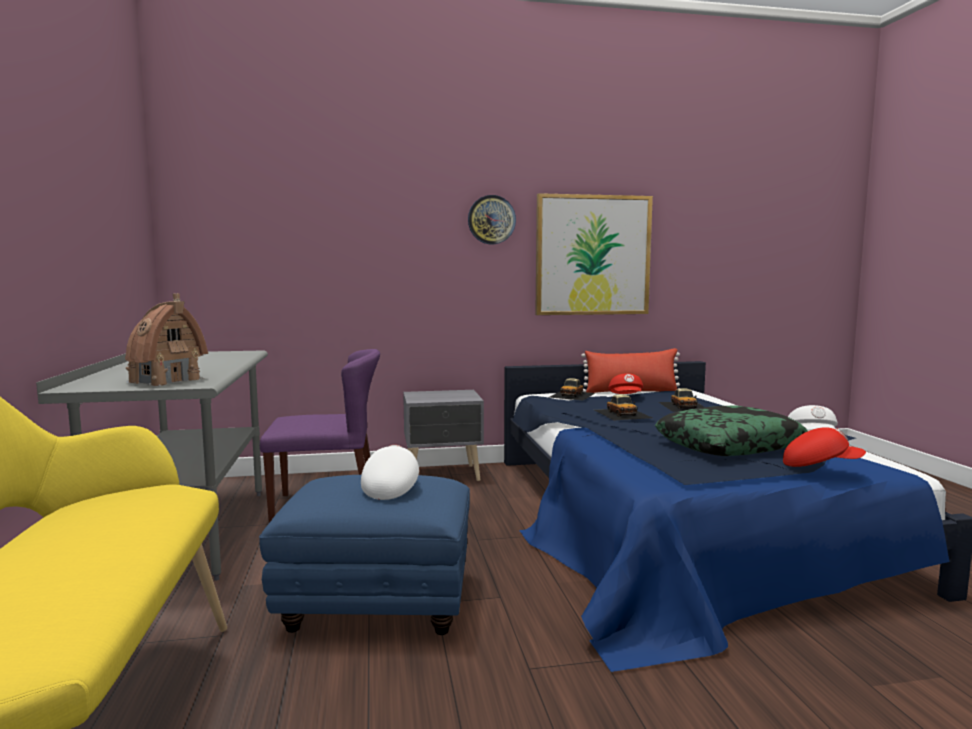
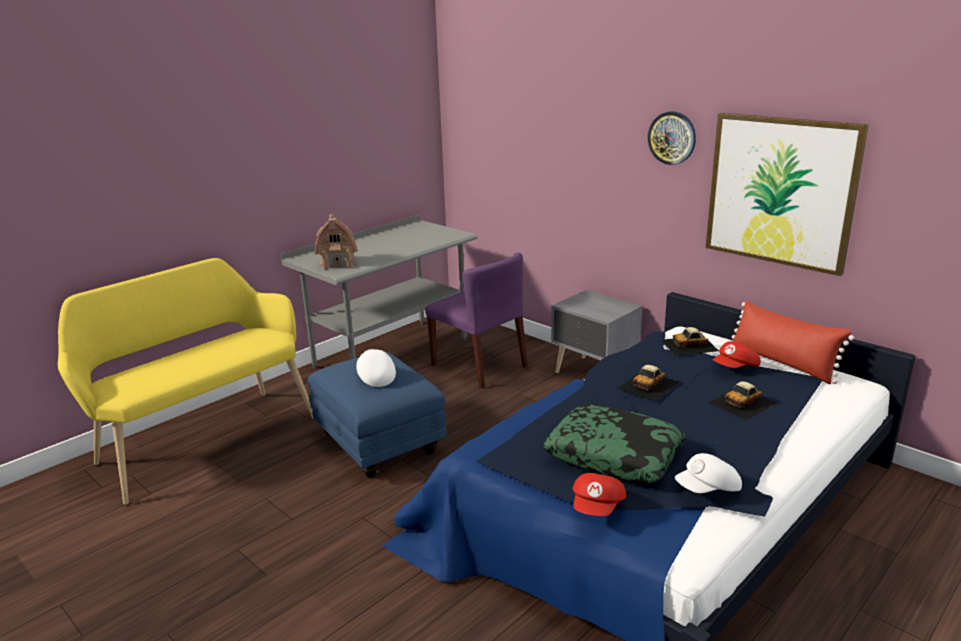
camera: 55 degrees right, 15 degrees up
(391, 488) = (374, 377): white cap -> white cap turned 90 degrees counterclockwise
(820, 466) = (598, 507): red cap -> red cap turned 45 degrees clockwise

